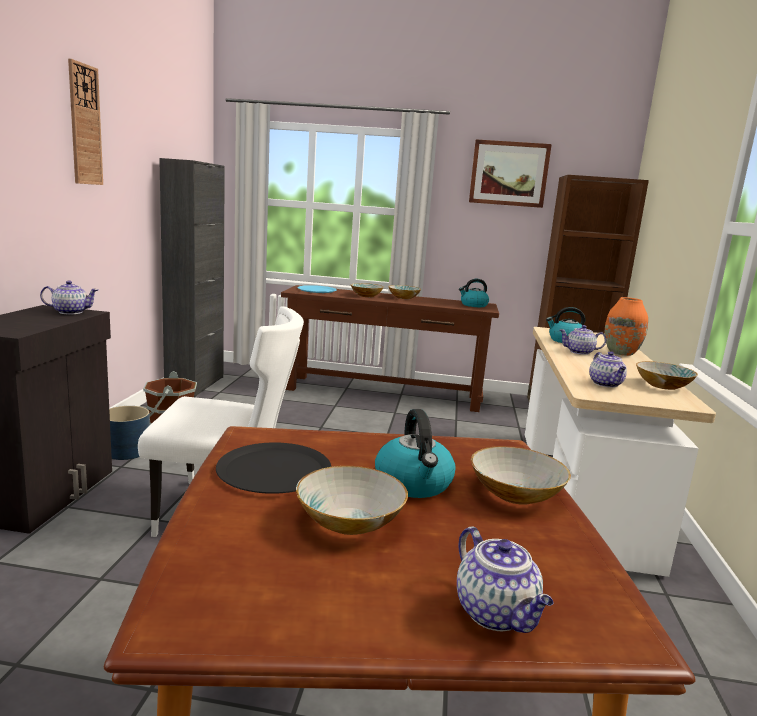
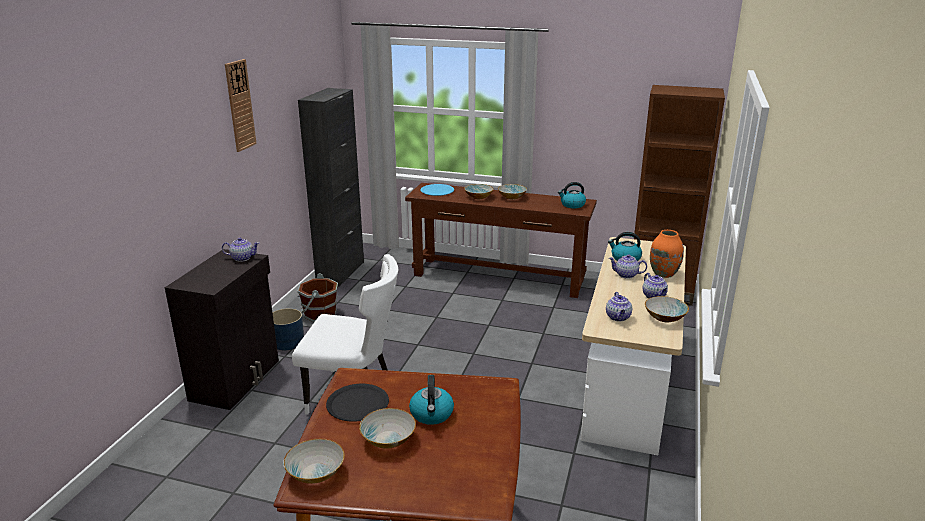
camera: 10 degrees right, 10 degrees up
(497, 614) = (438, 491): teapot -> teapot (654, 296)
(509, 174) = (607, 81): picture -> none
(514, 494) = (486, 422): bowl -> bowl (315, 473)

